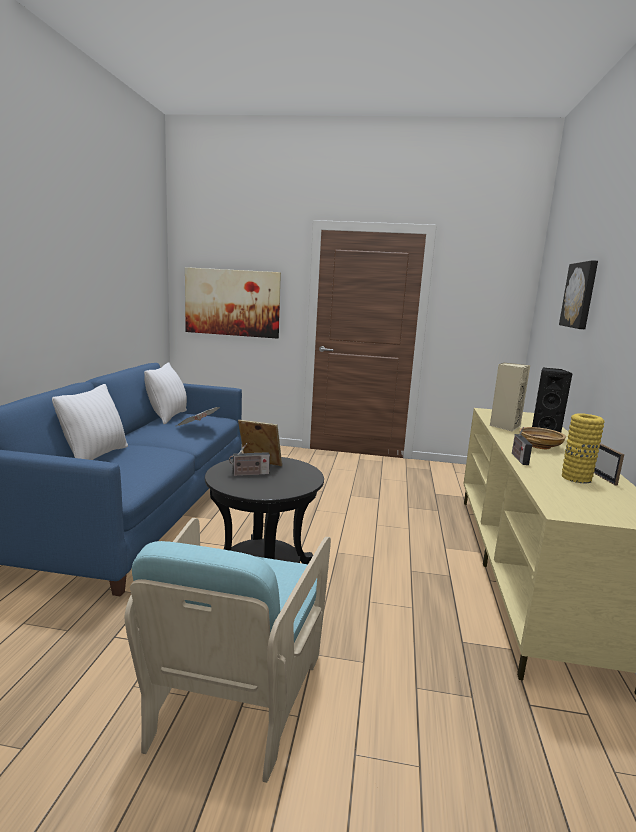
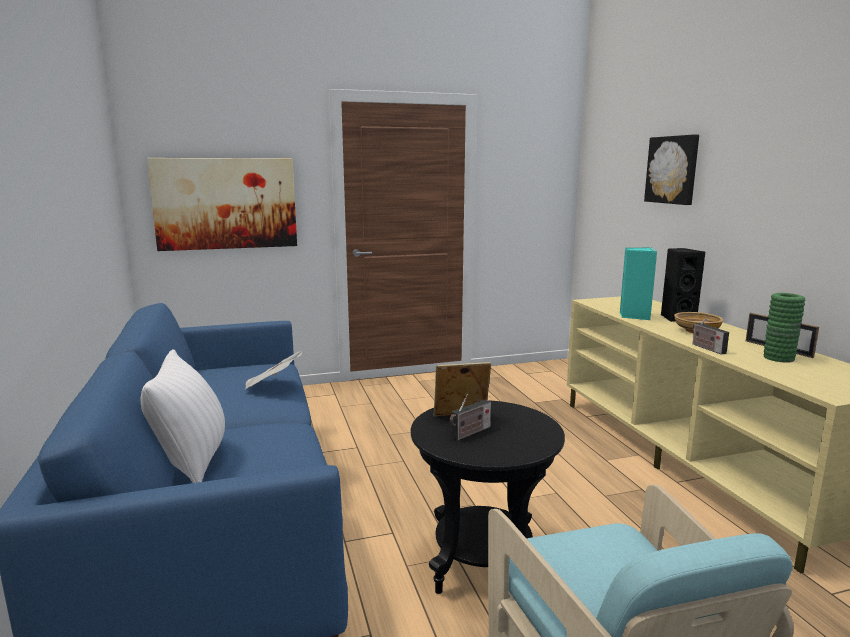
camera: 25 degrees left, 0 degrees up
(168, 417) = (205, 378): white pillow -> none
(504, 426) = (634, 316): beige speaker -> turquoise speaker
(576, 478) = (778, 358): yellow vase -> green vase

